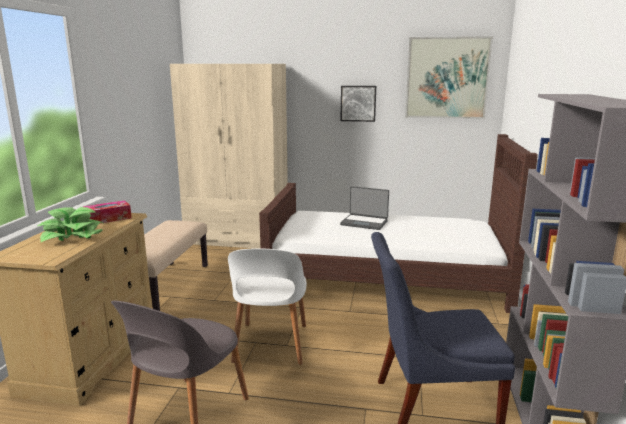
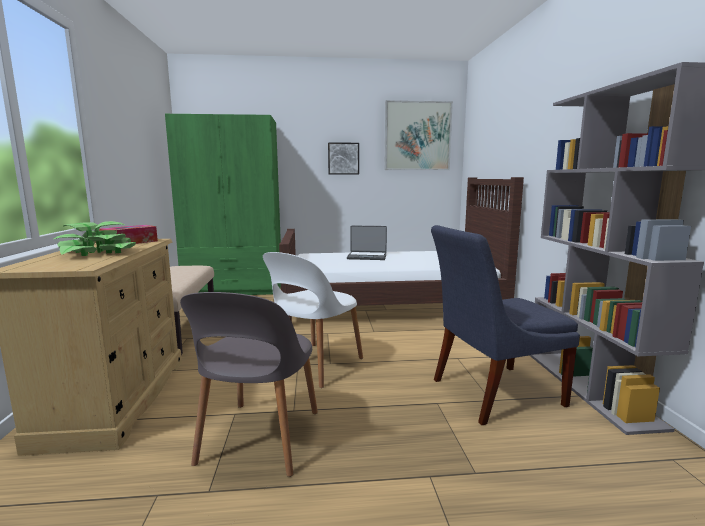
camera: 15 degrees left, 5 degrees down
(238, 238) = (235, 289): beige wardrobe -> green wardrobe
(270, 345) = (314, 365): white chair -> white chair turned 45 degrees clockwise

